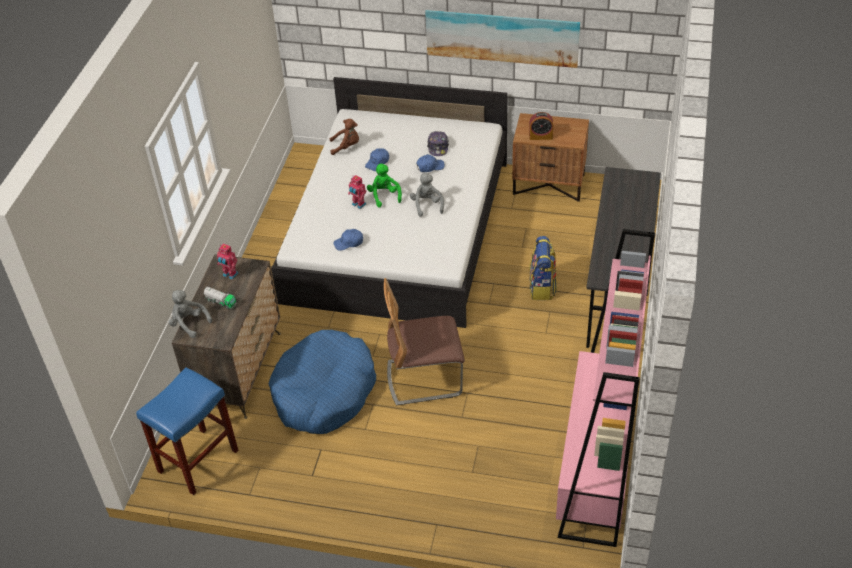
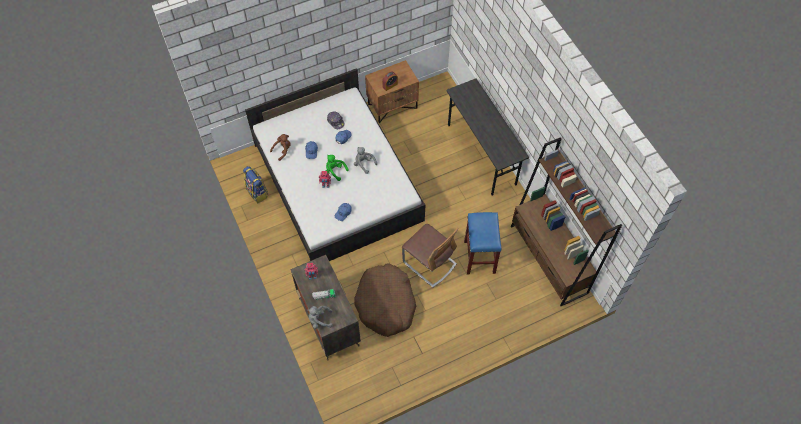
camera: 40 degrees left, 15 degrees up
(198, 462) = (357, 386): blue stool -> blue stool (480, 257)
(324, 392) = (386, 304): blue dog bed -> brown dog bed
(424, 378) = (429, 263): chair -> chair turned 90 degrees counterclockwise
(502, 36) = (350, 40): picture -> none
(542, 287) = (442, 173): backpack -> backpack (257, 192)
(596, 468) = (548, 259): pink bookcase -> brown bookcase

